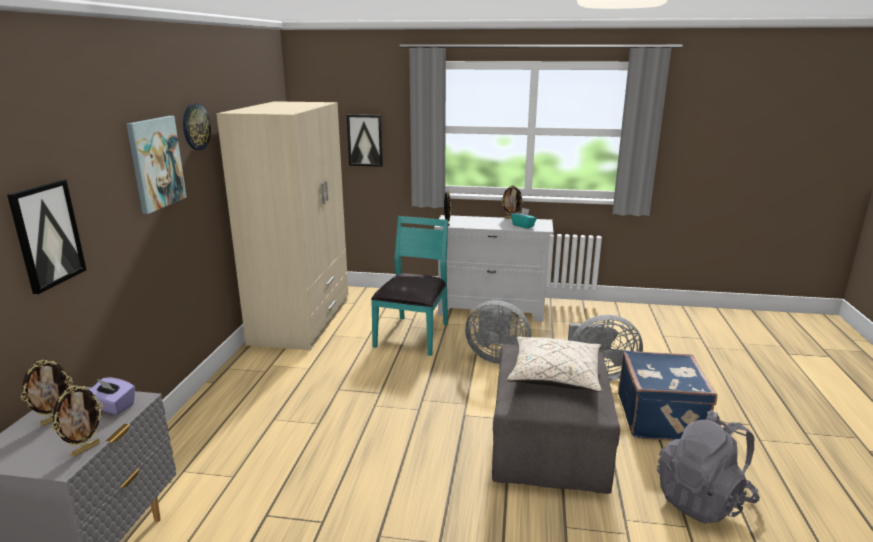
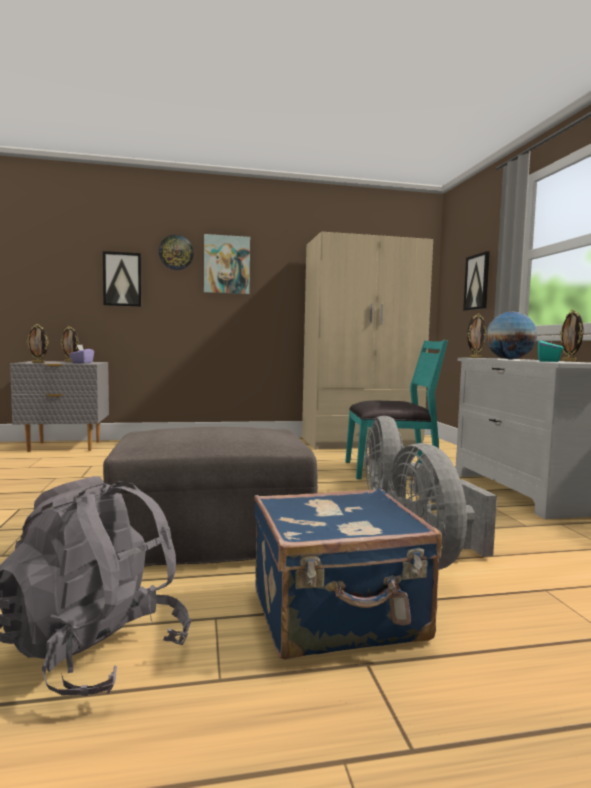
camera: 70 degrees right, 15 degrees down
(195, 127) = (280, 251): wall clock -> wall clock (176, 252)
(477, 223) = (509, 359): none -> globe
(554, 375) = (206, 431): beige pillow -> none

